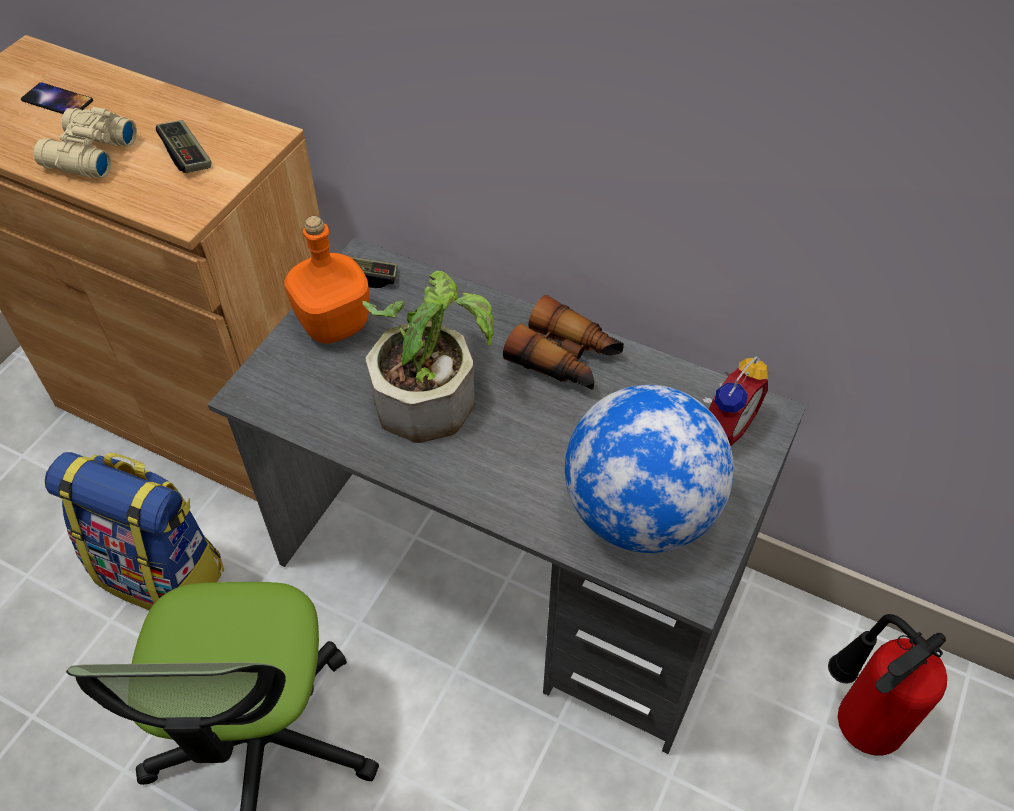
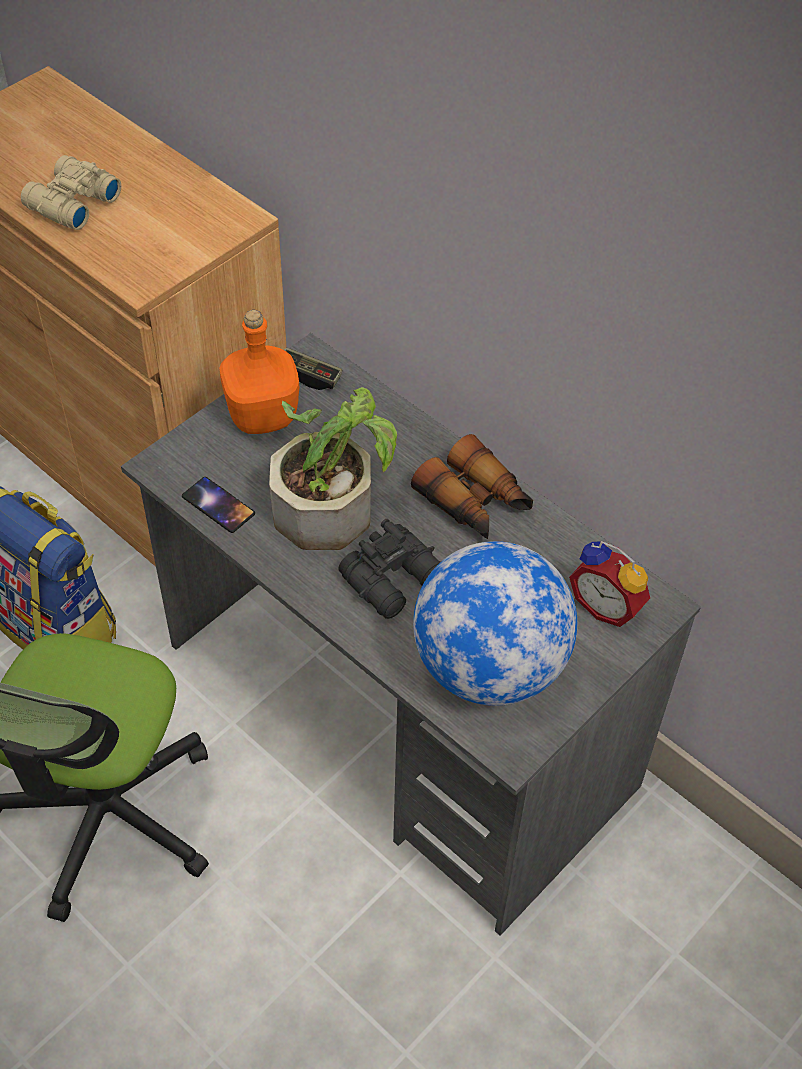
camera: 15 degrees right, 0 degrees up
(57, 100) = (58, 142): phone -> phone (218, 505)
(186, 156) = (160, 223): game controller -> none
(519, 450) = (396, 580): none -> black binoculars
(724, 425) = (607, 605): alarm clock -> alarm clock turned 75 degrees clockwise
(856, 721) = (712, 960): fire extinguisher -> none

